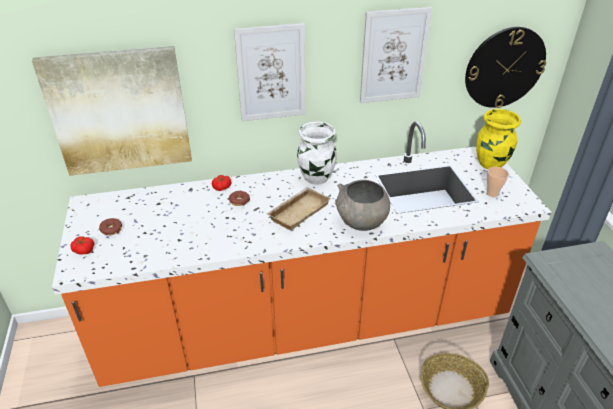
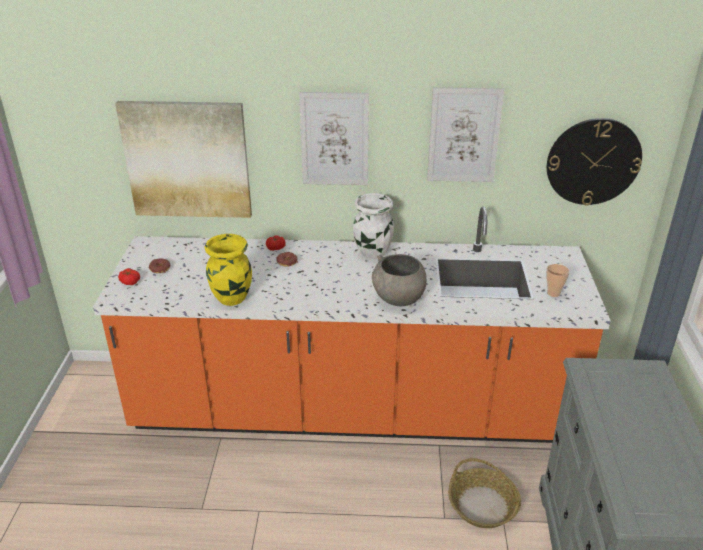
camera: 15 degrees right, 5 degrees down
(298, 211) = (340, 279): beige tray -> none
(491, 164) = (568, 265): yellow vase -> yellow vase (232, 298)

